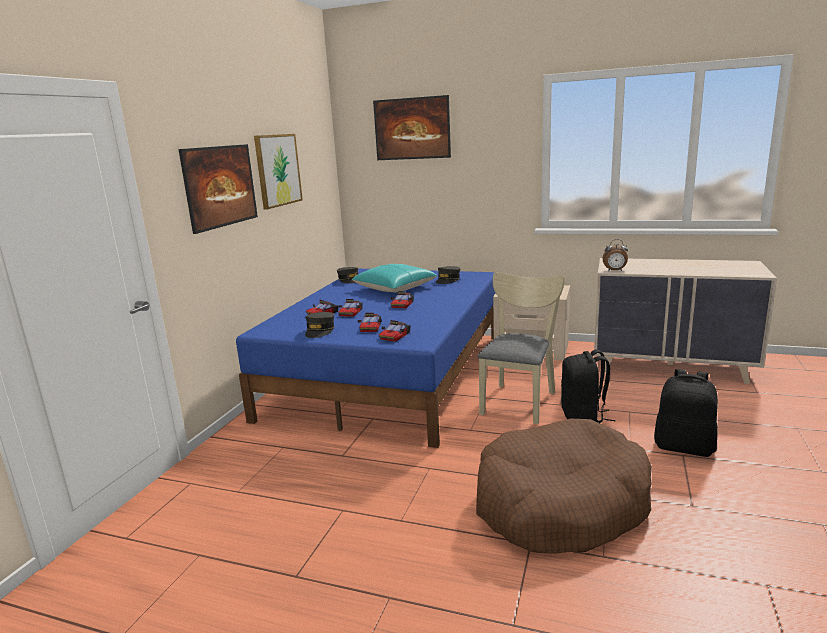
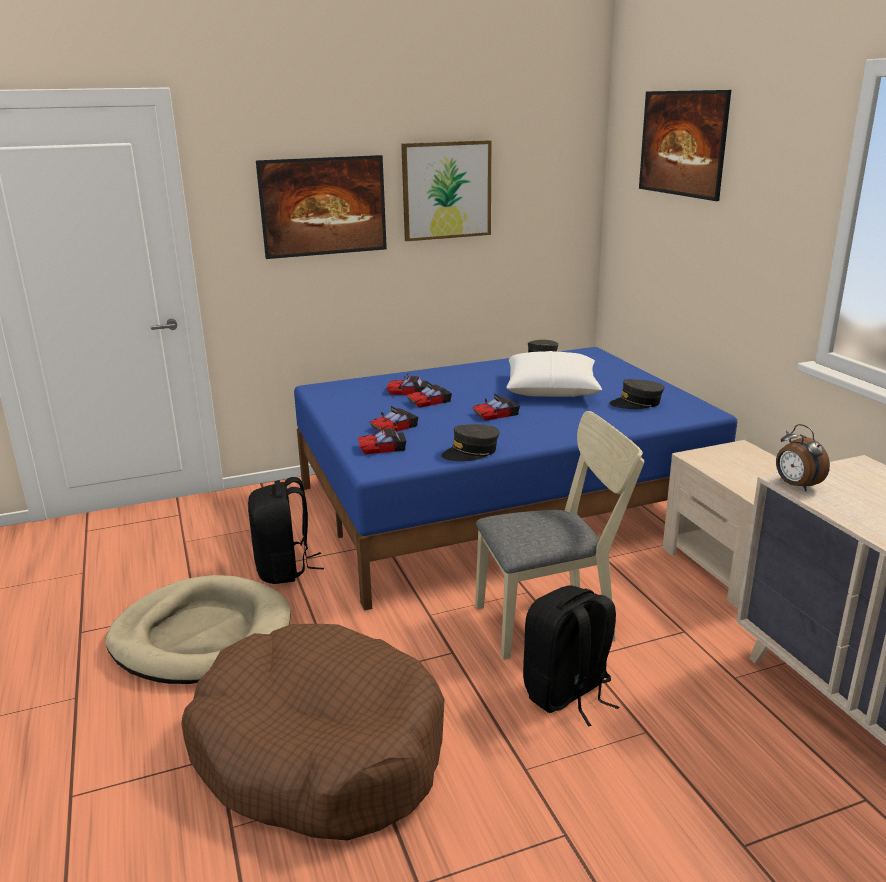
camera: 50 degrees right, 5 degrees up
(320, 331) = (352, 410): grey cap -> grey cap (471, 452)
(383, 516) = (202, 635): none -> beige dog bed
(394, 288) = (552, 389): turquoise pillow -> white pillow
(684, 447) = (594, 829): black backpack -> black backpack (284, 569)

